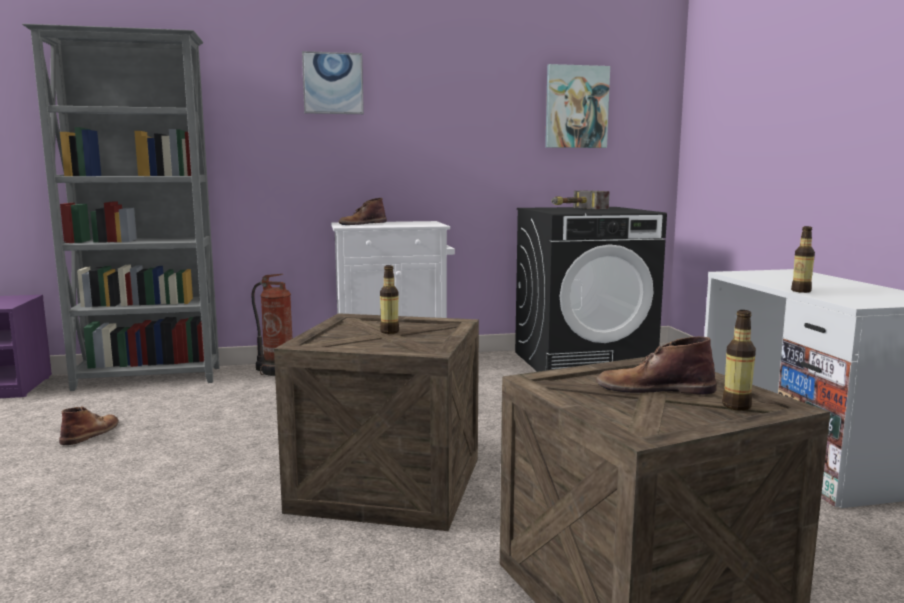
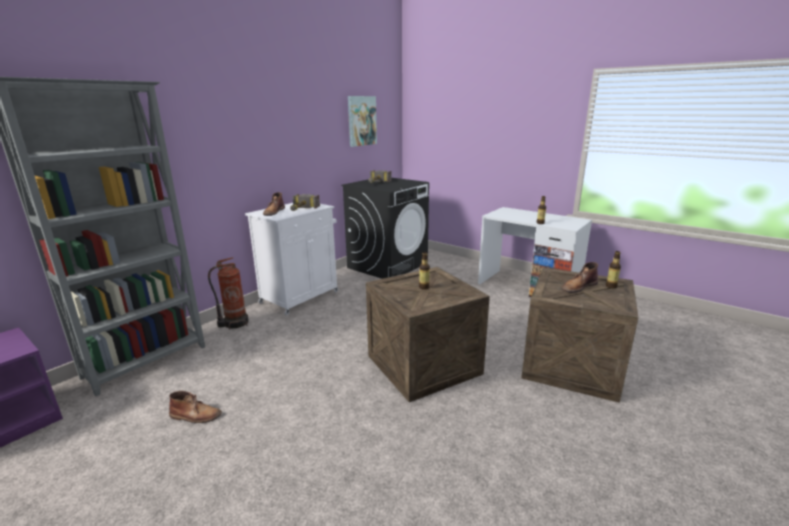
camera: 40 degrees left, 10 degrees up
(91, 433) = (196, 415): brown boot -> brown boot turned 120 degrees clockwise
(333, 83) = (233, 113): picture -> none
(396, 225) = (301, 210): none -> hammer

